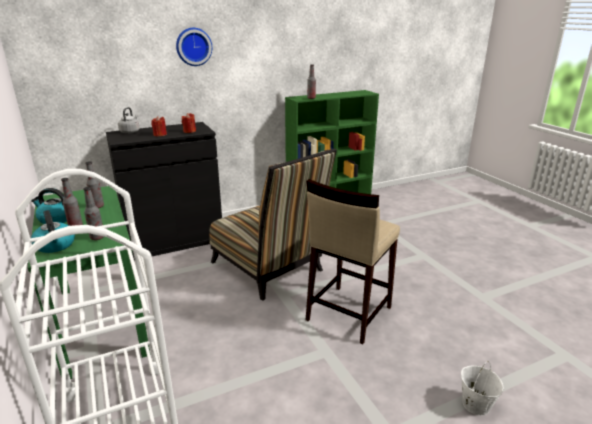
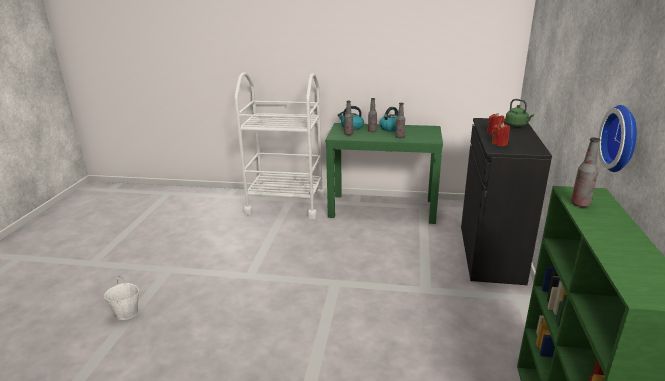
camera: 125 degrees right, 0 degrees up
(130, 132) = (517, 125): grey kettle -> green kettle
(193, 46) = (579, 55): wall clock -> wall clock (623, 139)
(270, 269) = (383, 290): chair -> none
(347, 313) = (271, 305): beige stool -> none

